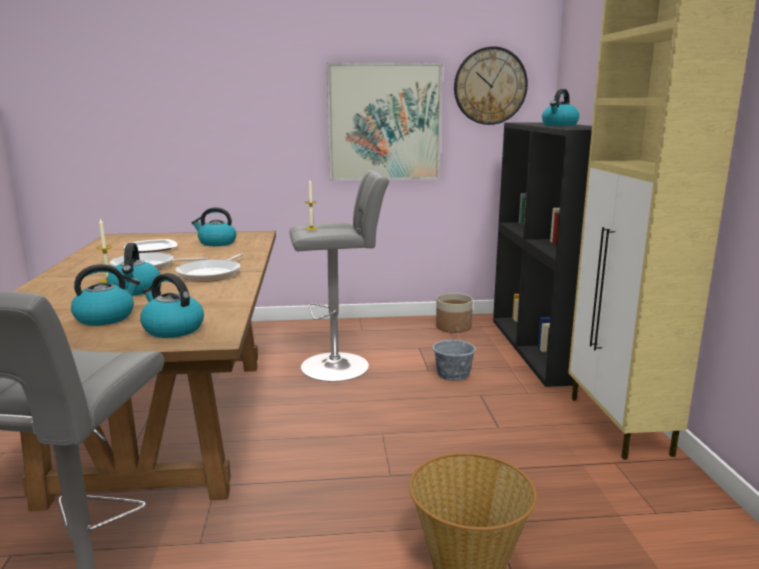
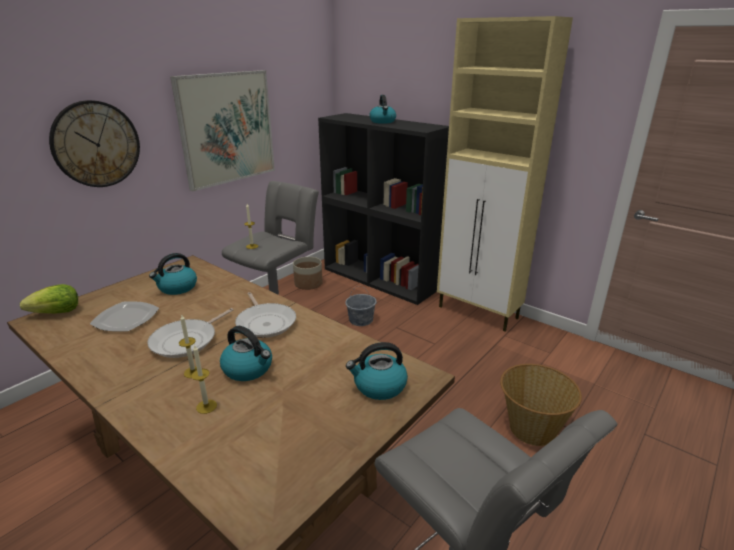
camera: 45 degrees left, 10 degrees up
(70, 296) = (206, 406): none -> candle
(106, 317) = (303, 406): kettle -> none
(131, 236) = (57, 313): none -> lettuce
(490, 86) = (296, 87): wall clock -> wall clock (96, 144)

